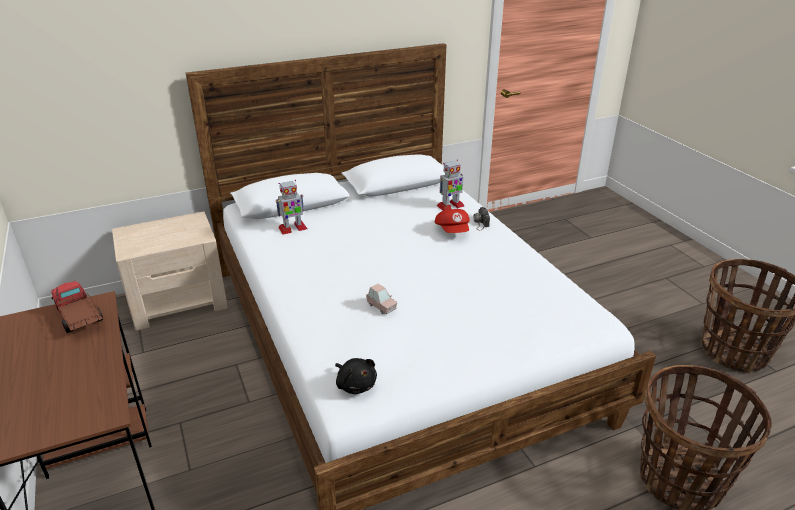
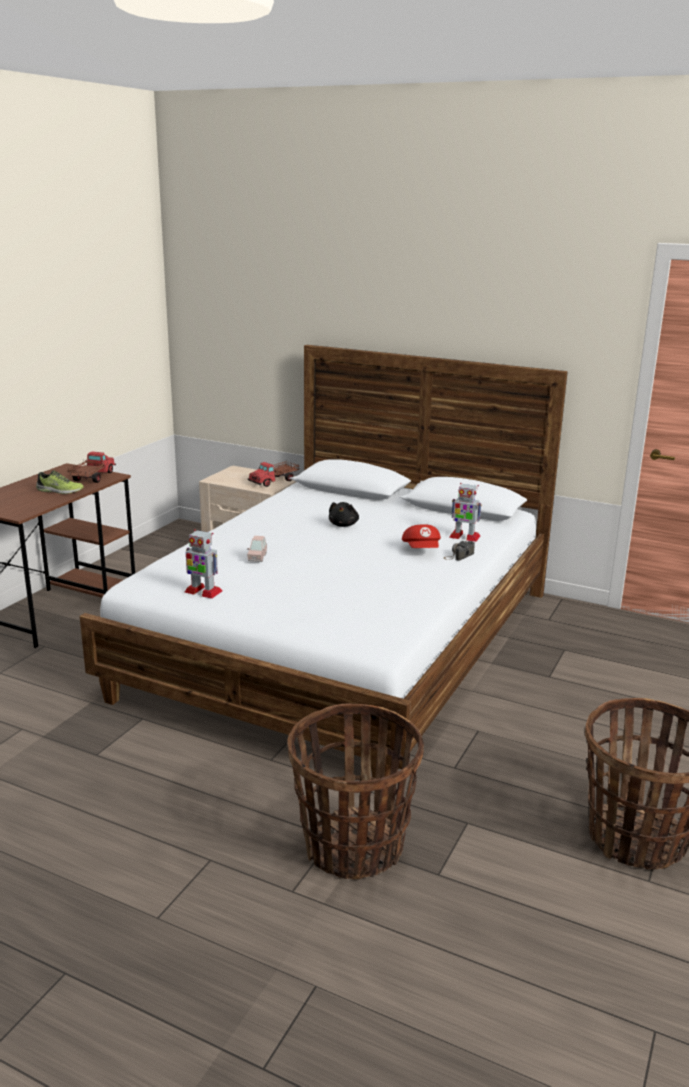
camera: 50 degrees right, 10 degrees down
(81, 355) = (59, 491): none -> shoe
(189, 226) = (274, 481): none -> toy truck
(292, 228) = (315, 501): toy robot -> toy robot (203, 591)
(355, 384) = (155, 580): black plush toy -> black plush toy (343, 525)
(453, 231) = (422, 550): red cap -> red cap turned 45 degrees counterclockwise

